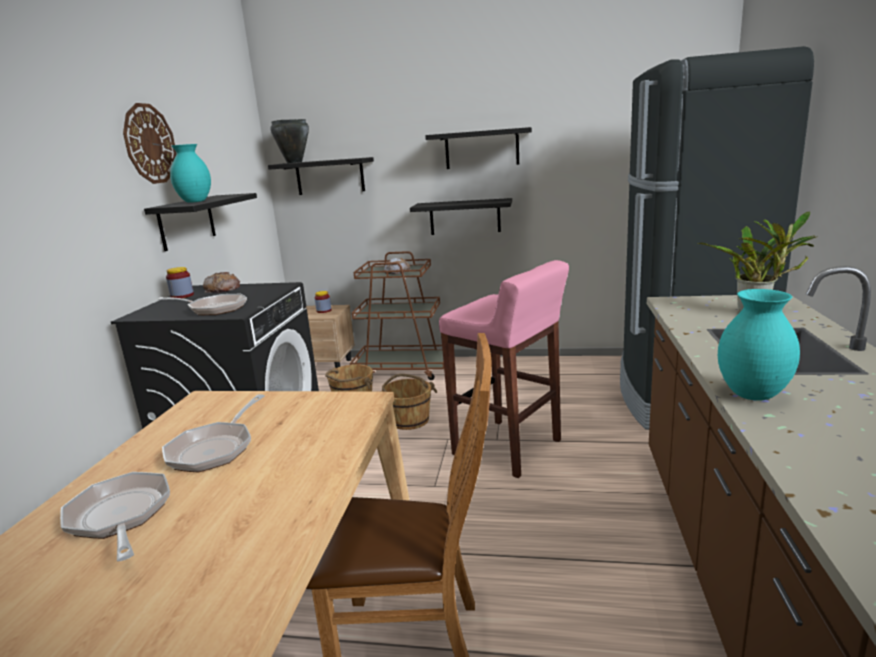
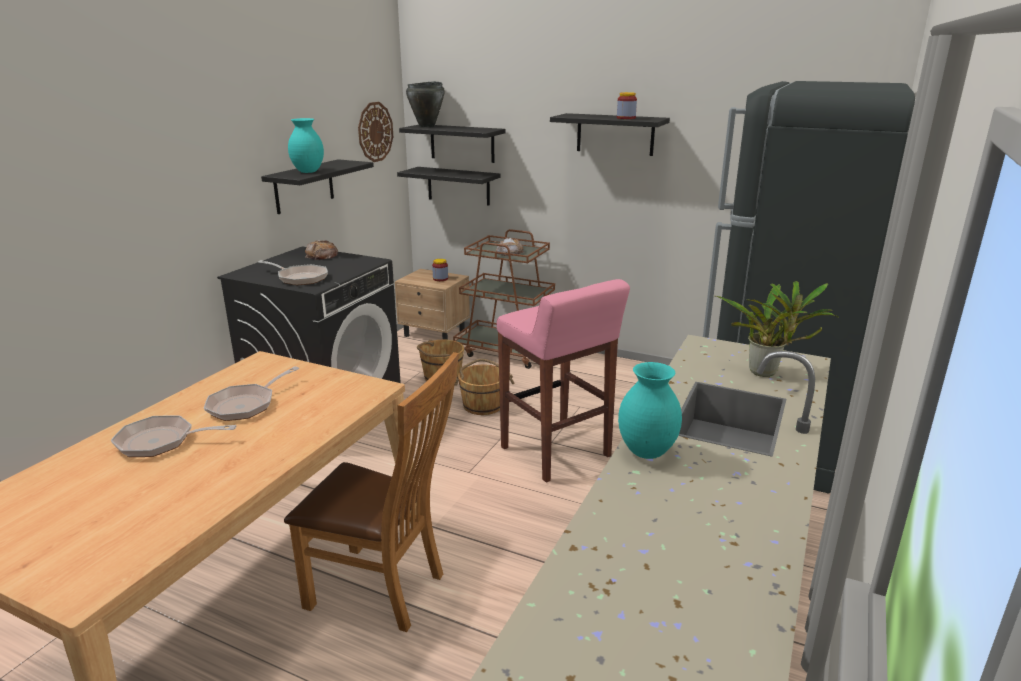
camera: 15 degrees right, 5 degrees up
(120, 517) = (161, 442): frying pan -> frying pan turned 75 degrees counterclockwise
(150, 144) = (274, 116): wall clock -> wall clock (375, 132)
(182, 296) = (285, 258): jar -> jar (626, 118)
(465, 217) = (590, 204): black shelf -> black shelf (458, 186)

